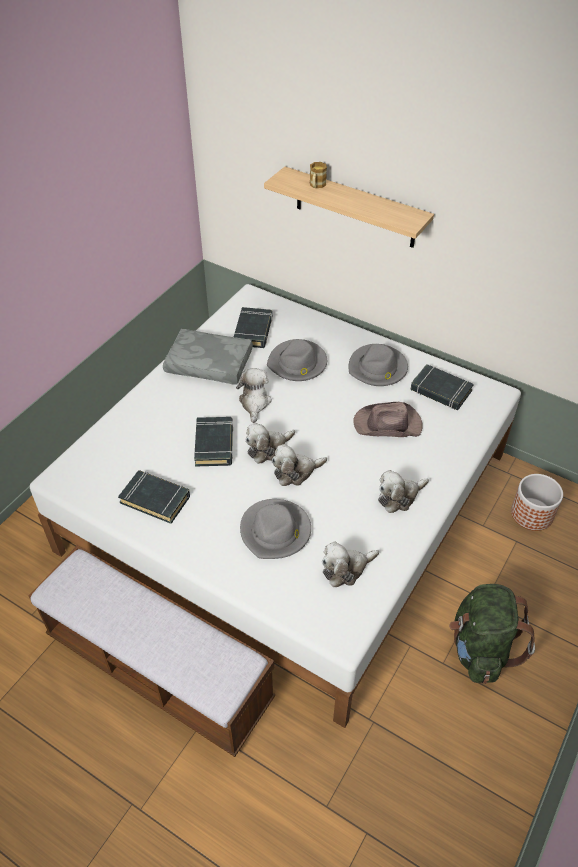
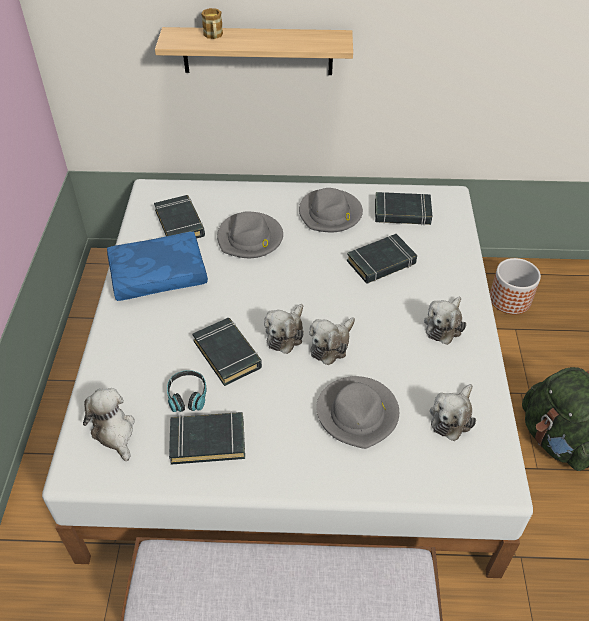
camera: 30 degrees left, 0 degrees up
(165, 462) = (187, 396): none -> headphones
(208, 365) = (157, 275): grey pillow -> blue pillow
(254, 403) = (237, 294): plush toy -> plush toy (114, 432)
(388, 425) = (381, 262): brown hat -> black book

